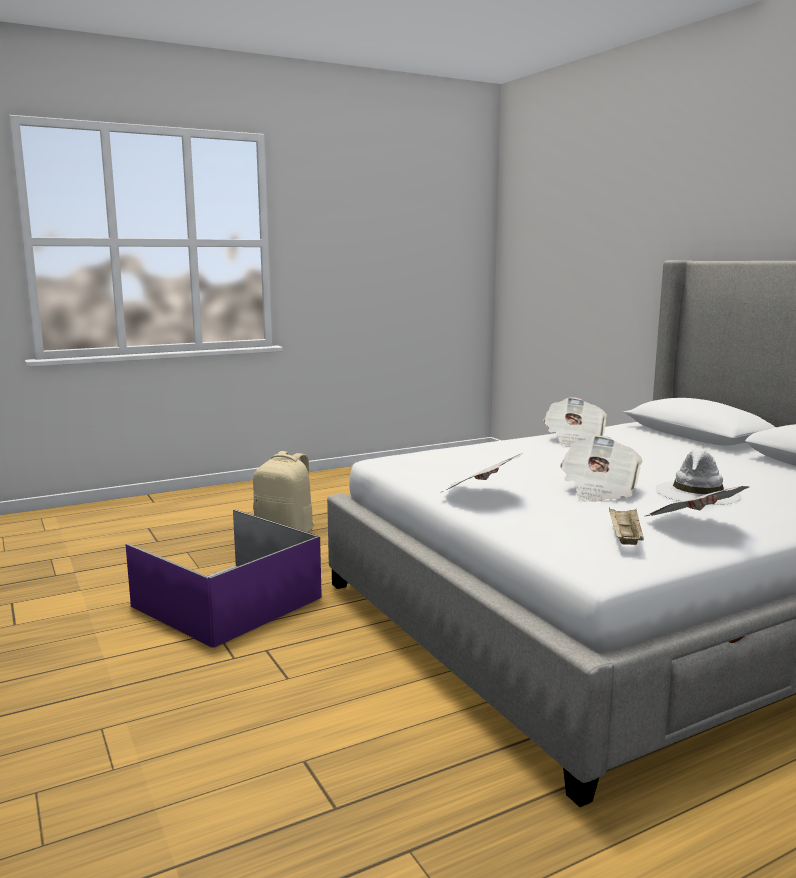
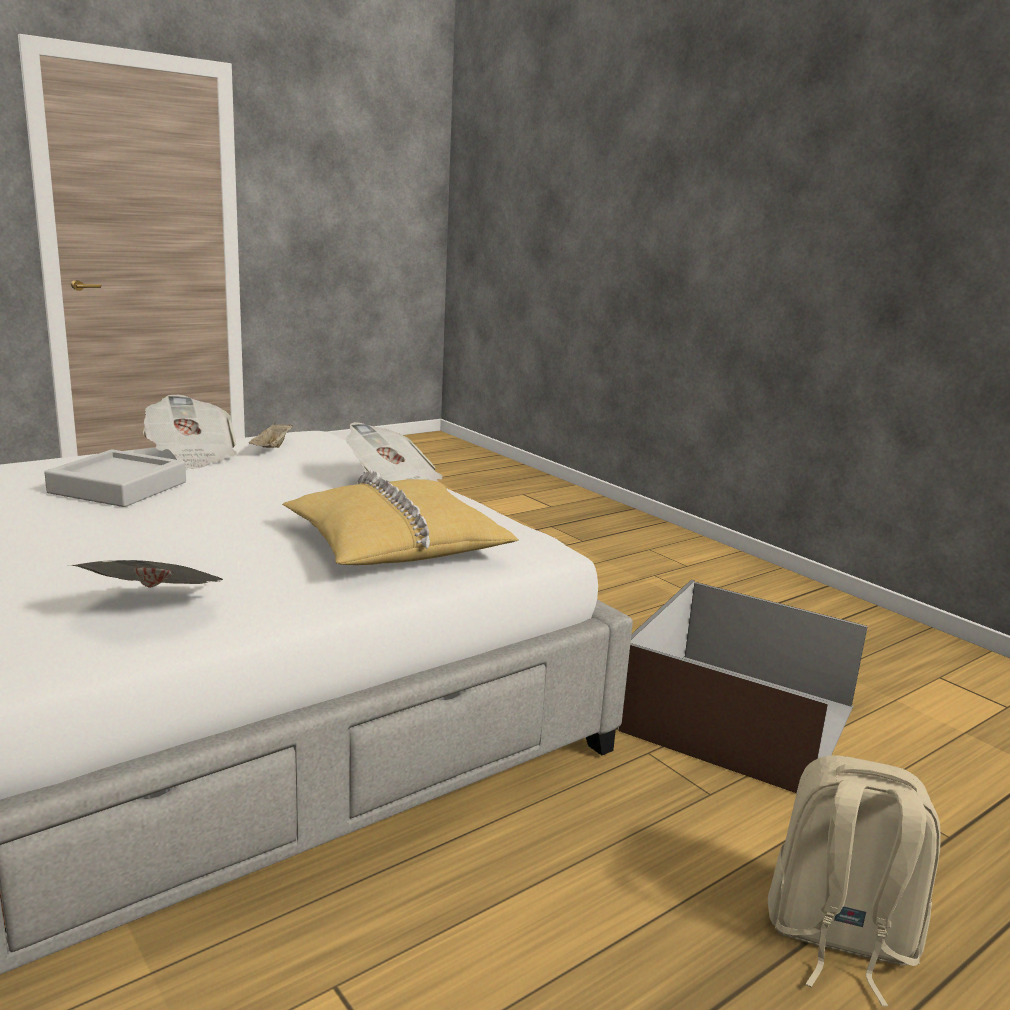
camera: 170 degrees right, 5 degrees up
(228, 601) = (736, 719): purple storage box -> brown storage box
(473, 458) = (395, 543): none -> yellow pillow
(598, 490) = (243, 492): newspaper -> none
(697, 493) = (118, 487): white hat -> grey tray

